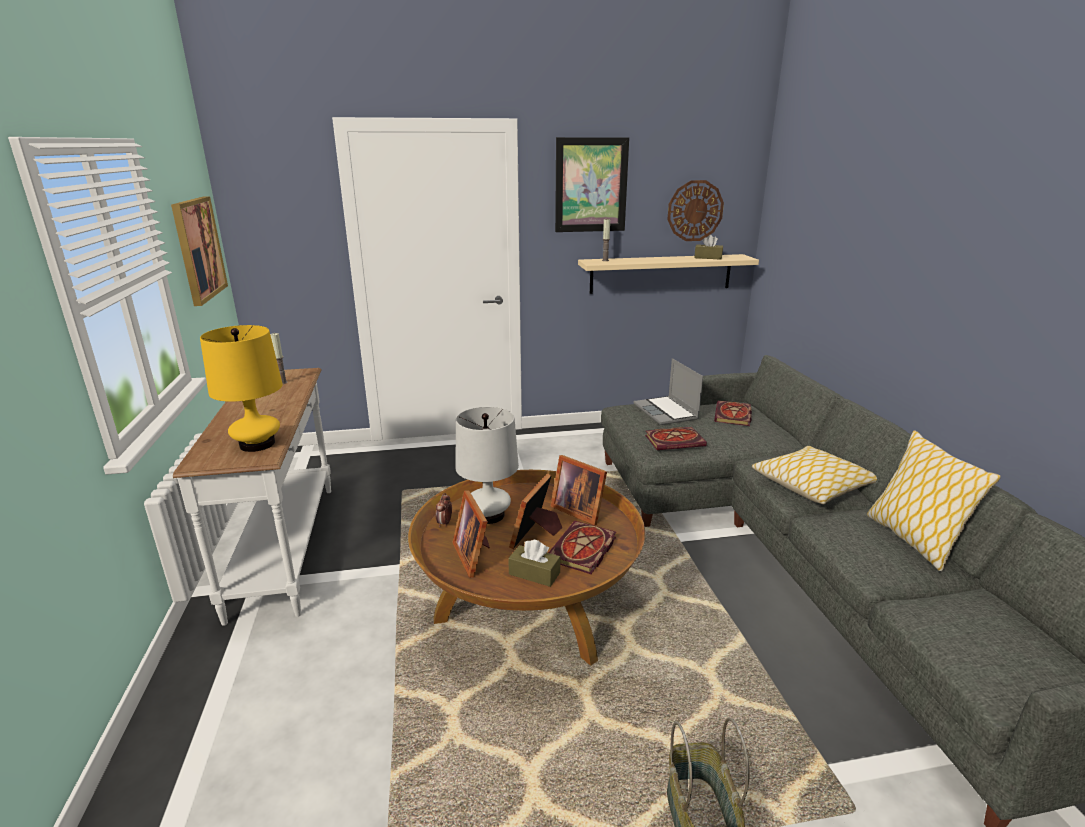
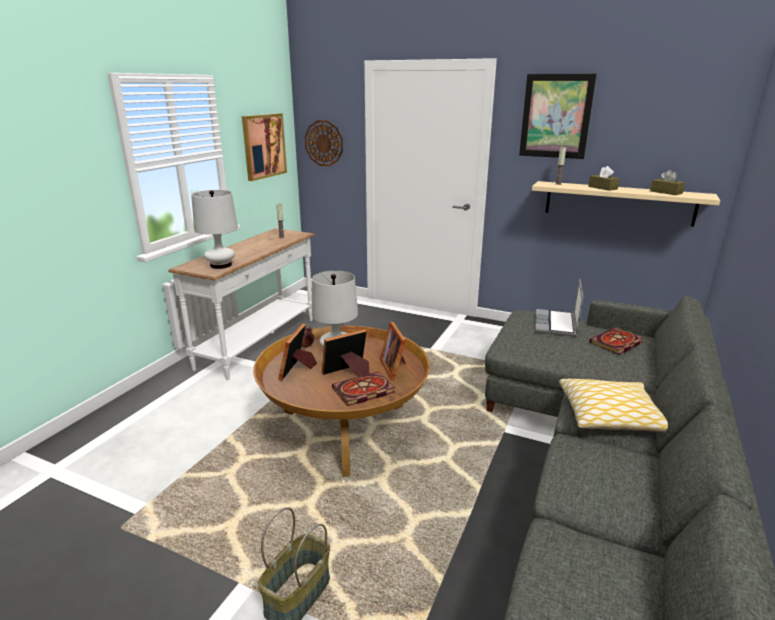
camera: 35 degrees right, 0 degrees up
(257, 444) = (221, 265): yellow table lamp -> white table lamp
(534, 573) = (316, 392): brown tissue box -> brown tissue box (602, 188)
(675, 440) = (532, 346): book -> none
(695, 211) = (662, 145): wall clock -> wall clock (324, 143)
(913, 539) = (643, 490): pillow -> none

